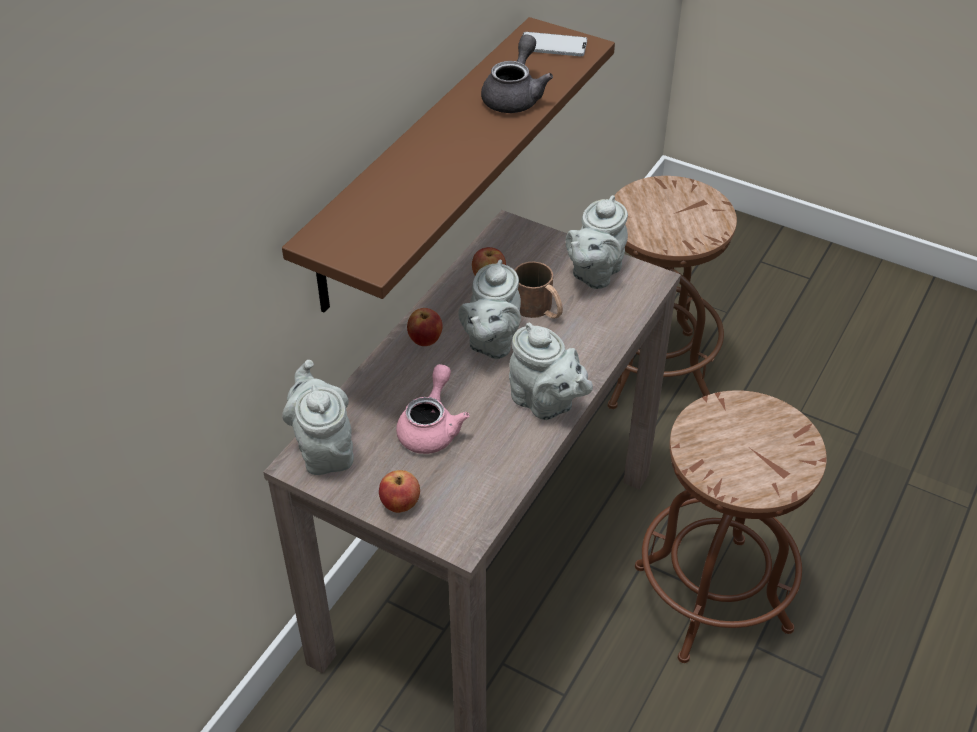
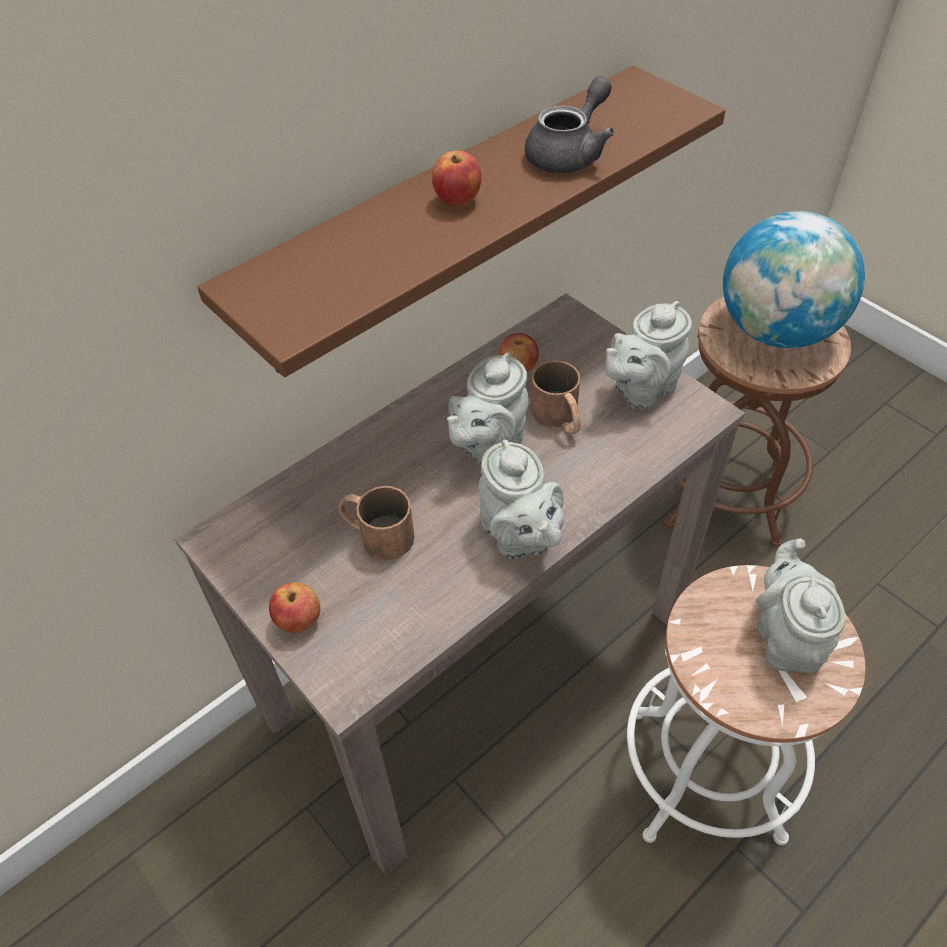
camera: 20 degrees right, 5 degrees up
(324, 449) = (249, 529): grey teapot -> grey teapot (786, 638)
(425, 340) = (417, 425): apple -> apple (458, 200)
(431, 427) = (376, 533): pink teapot -> brown mug
(553, 46) = (645, 102): phone -> none
(672, 209) = (776, 331): none -> globe
(712, 597) = (705, 773): brown stool -> white stool

